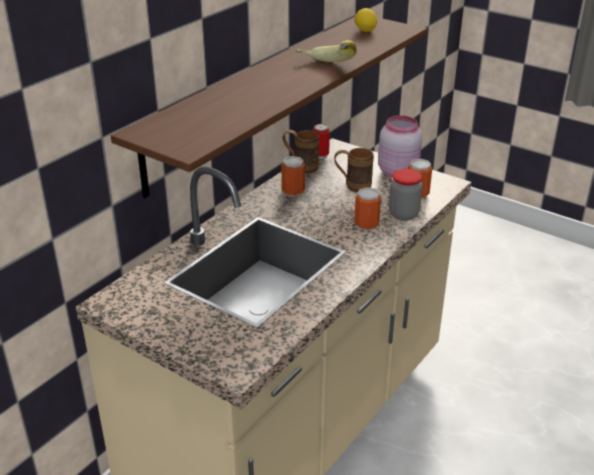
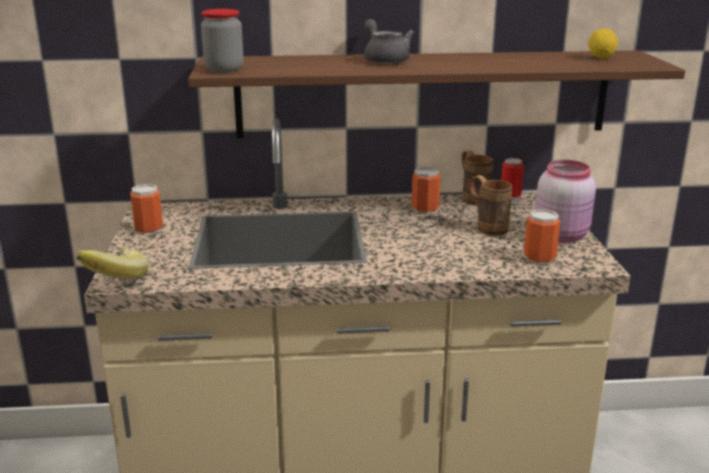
camera: 50 degrees right, 10 degrees down
(256, 82) = (384, 60): none -> grey teapot
(324, 68) = (472, 66): banana -> banana (113, 278)
(366, 224) = (431, 255): can -> can (149, 229)
(403, 214) = (486, 264): jar -> jar (224, 69)

